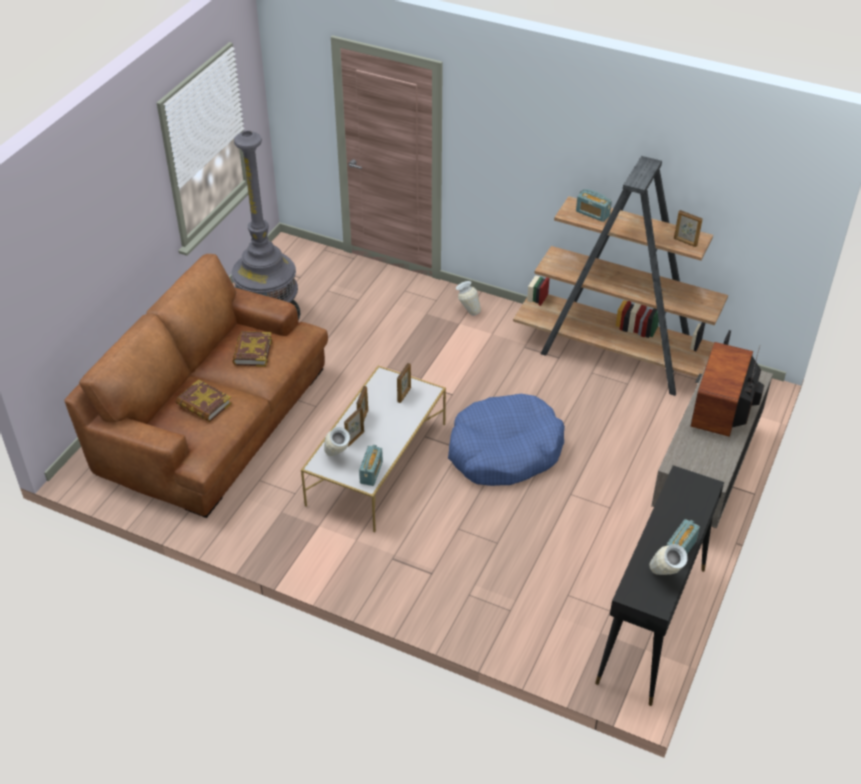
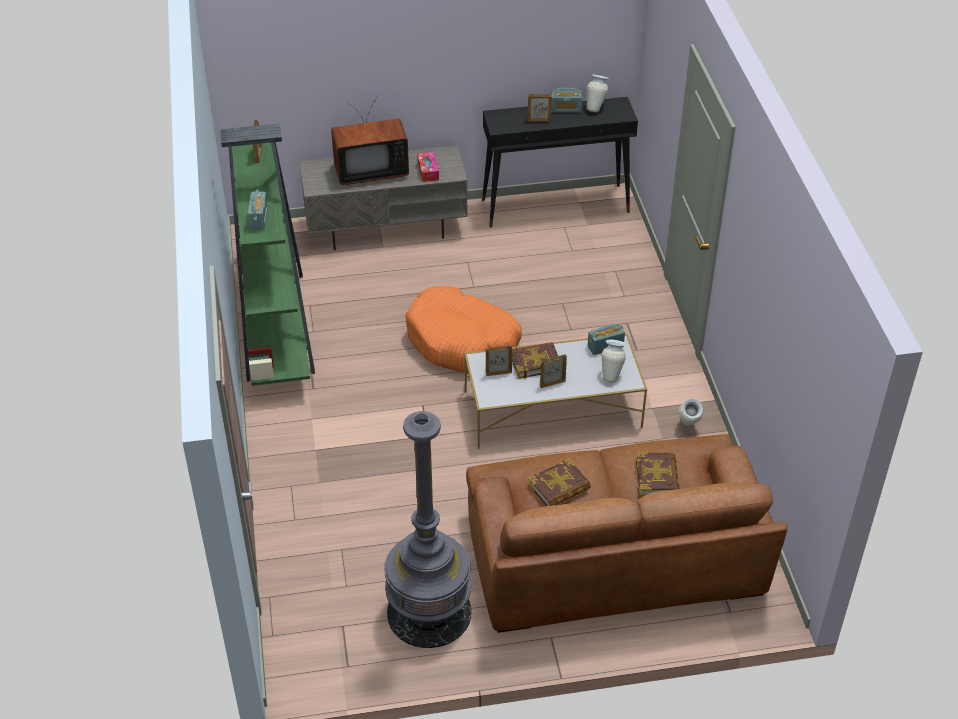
camera: 125 degrees left, 0 degrees up
(354, 438) = (580, 376): picture frame -> picture frame (539, 121)
(395, 421) = (535, 362): none -> book
(467, 311) = (289, 453): vase -> vase (687, 429)
(504, 451) = (462, 341): blue dog bed -> orange dog bed
(619, 356) = (275, 323): brown bookcase -> green bookcase
(693, 449) = (428, 171): none -> tissue box

